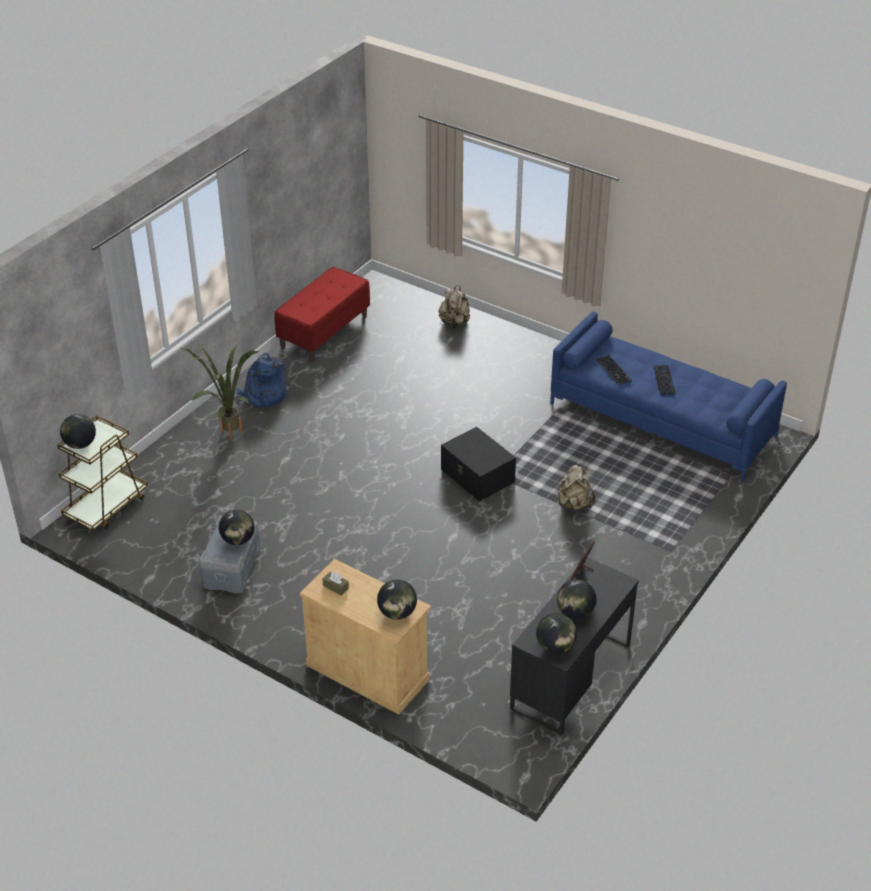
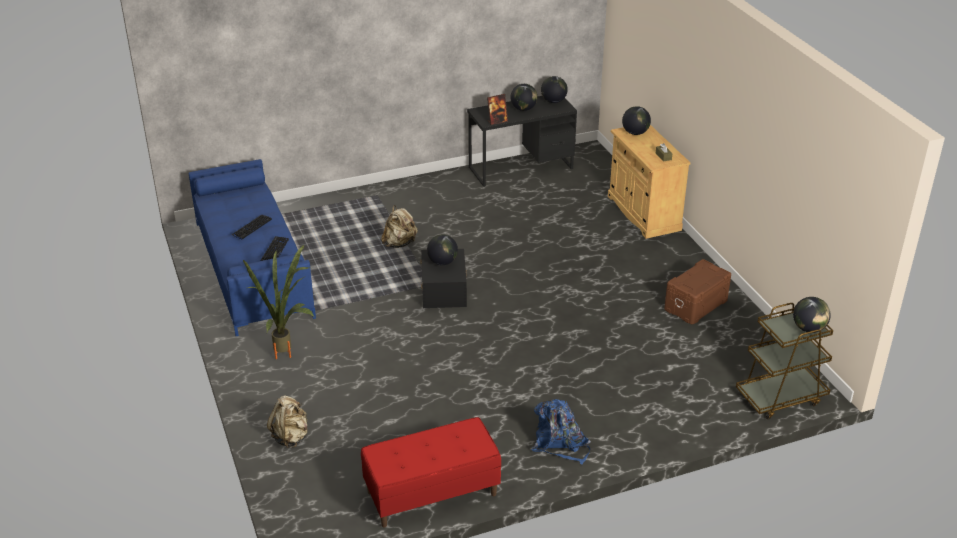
camera: 145 degrees left, 5 degrees down
(226, 434) = (626, 419): potted plant -> potted plant (289, 354)
(231, 568) = (696, 305): grey storage box -> brown storage box
(238, 540) = (691, 276): globe -> globe (442, 262)

